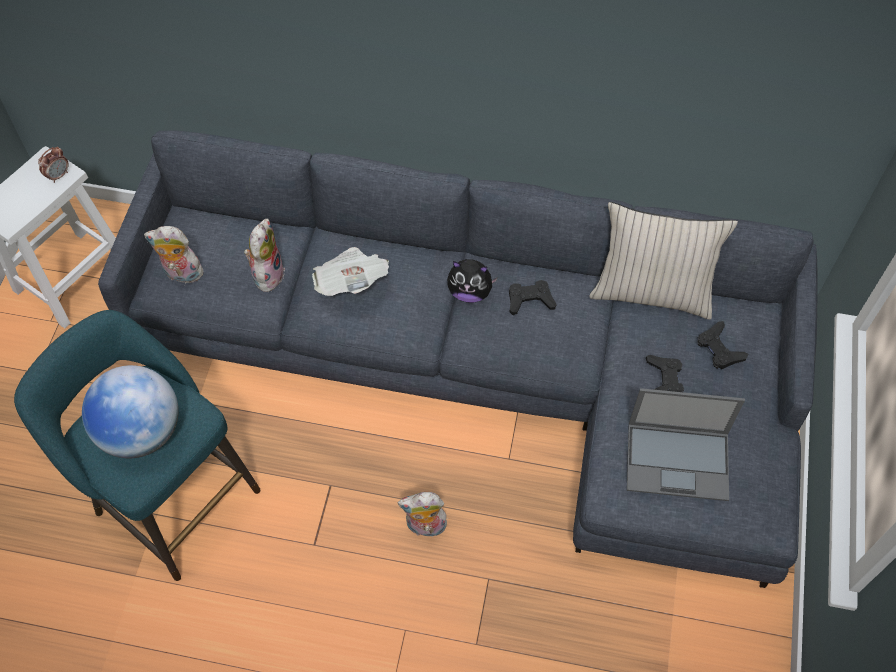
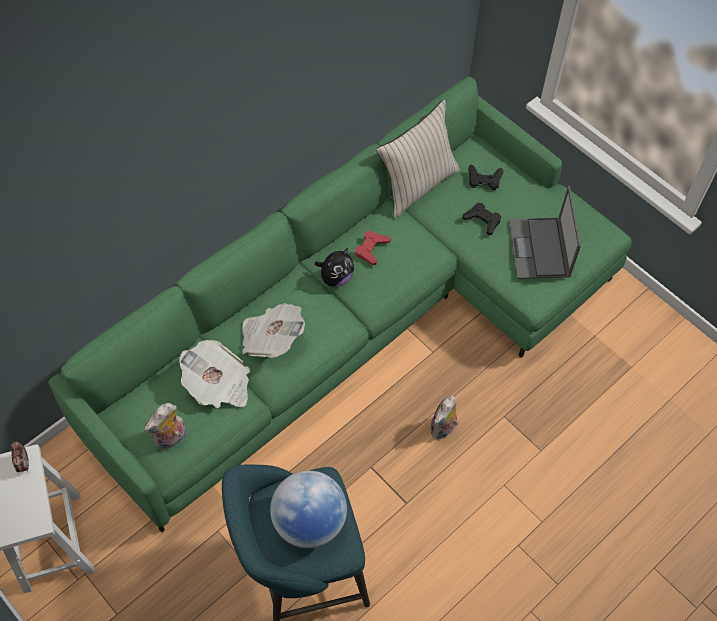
camera: 55 degrees left, 0 degrees up
(267, 274) = (218, 385): plush toy -> newspaper
(490, 367) = (360, 319): grey sofa -> green sofa
(530, 300) = (371, 249): black game controller -> red game controller
(679, 461) = (539, 249): laptop -> laptop turned 135 degrees clockwise

